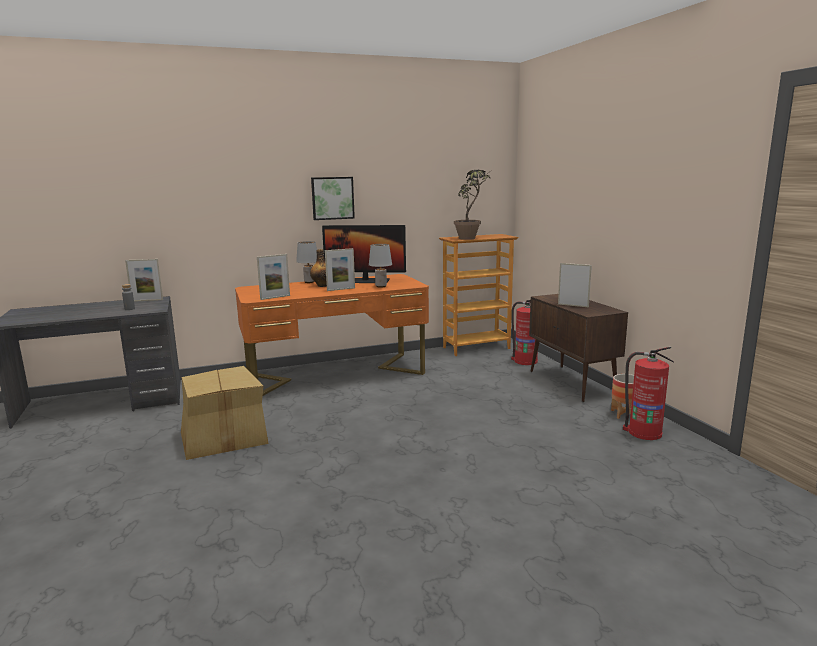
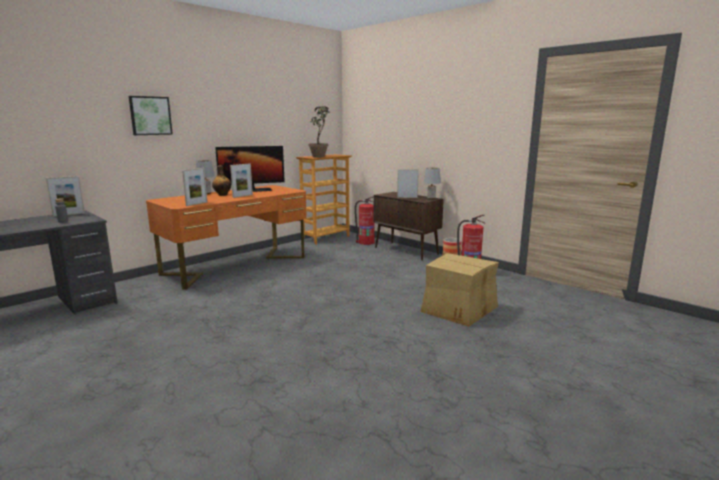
camera: 25 degrees left, 0 degrees up
(223, 437) = (185, 318): cardboard box -> cardboard box (458, 309)
(332, 198) = (219, 125): picture -> picture (150, 115)
(381, 286) = (271, 192): grey table lamp -> grey table lamp (431, 198)

